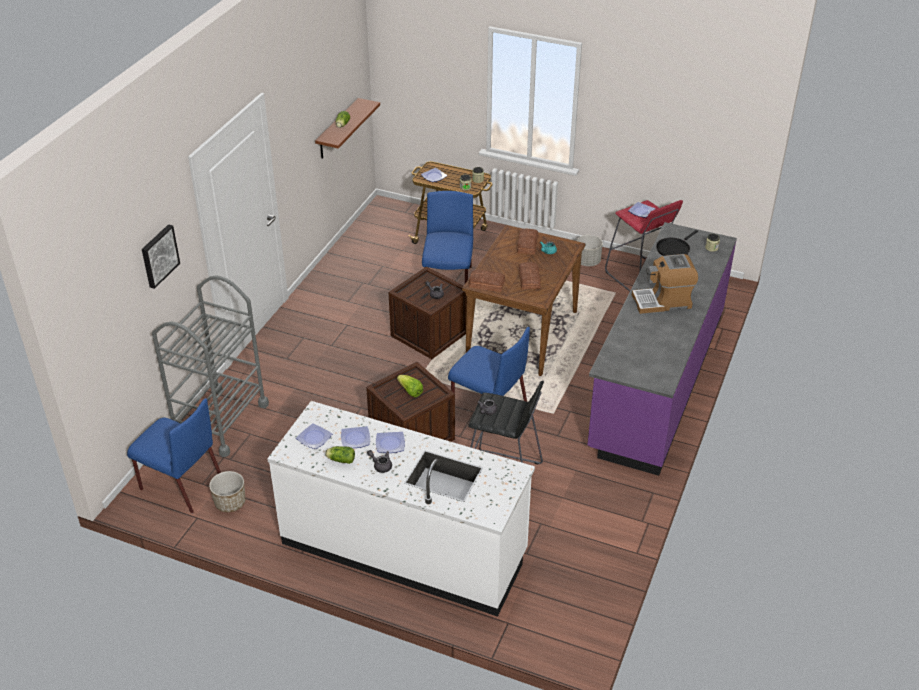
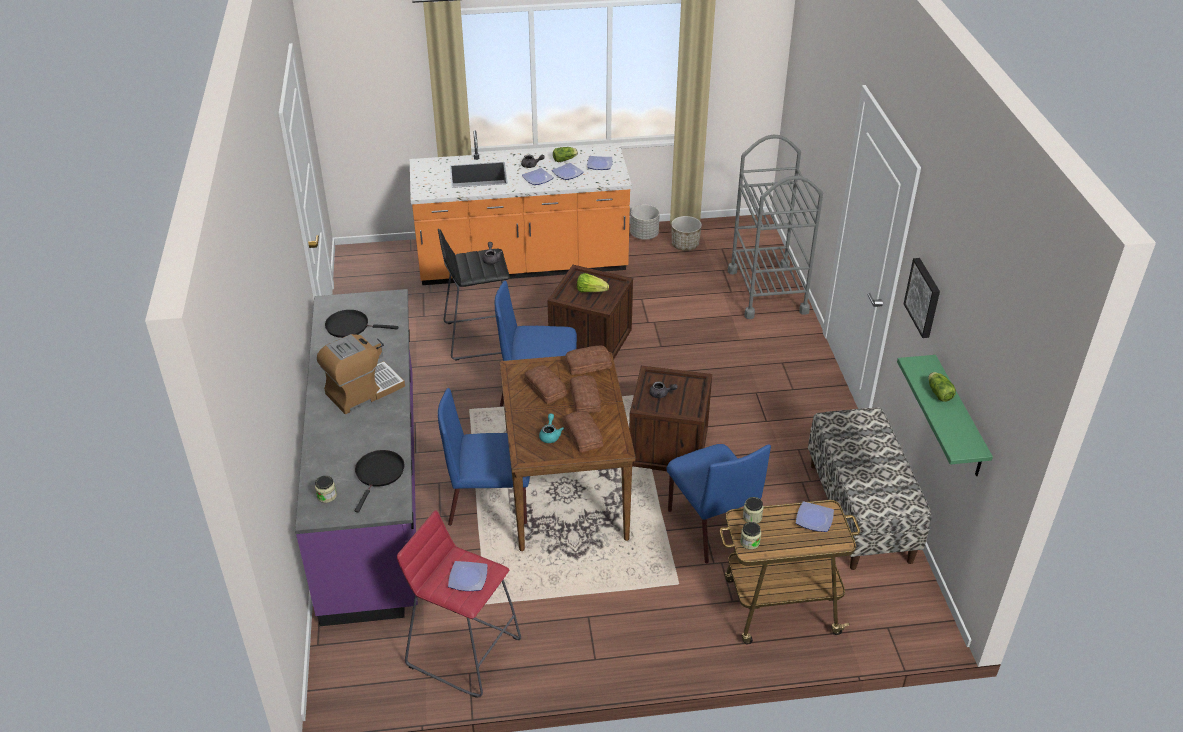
camera: 150 degrees right, 0 degrees up
(159, 255) = (828, 116): picture -> picture (924, 297)
(180, 484) = (737, 242): blue chair -> blue chair (490, 503)
(337, 129) = (958, 418): brown shelf -> green shelf
(354, 258) = (860, 512): none -> bench
(404, 548) = (523, 264): white counter -> orange counter
(507, 264) = (585, 399): none -> bread
(587, 262) = (555, 647): grey planter -> grey planter (644, 235)
(652, 354) = (350, 326): none -> black frying pan

